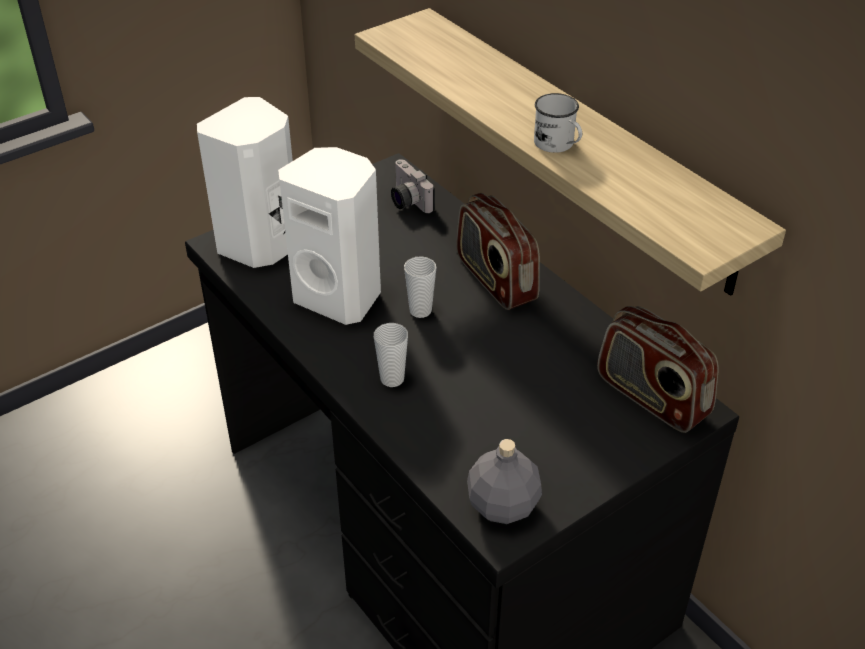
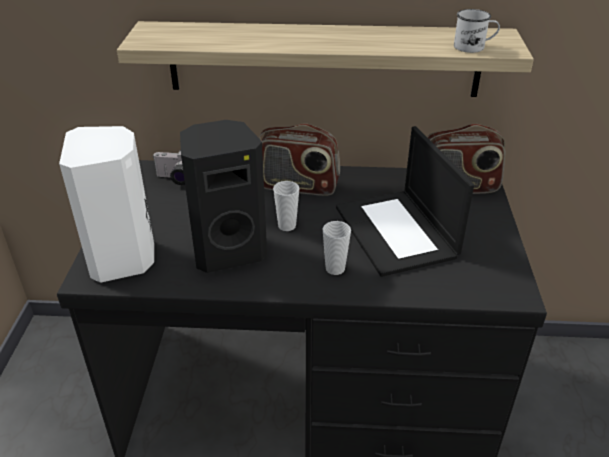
camera: 50 degrees left, 5 degrees down
(339, 296) = (228, 251): white speaker -> black speaker
(503, 392) = (397, 232): none -> laptop
(503, 506) = (494, 282): grey bottle -> none
(558, 145) = (356, 44): white mug -> white mug (474, 47)

